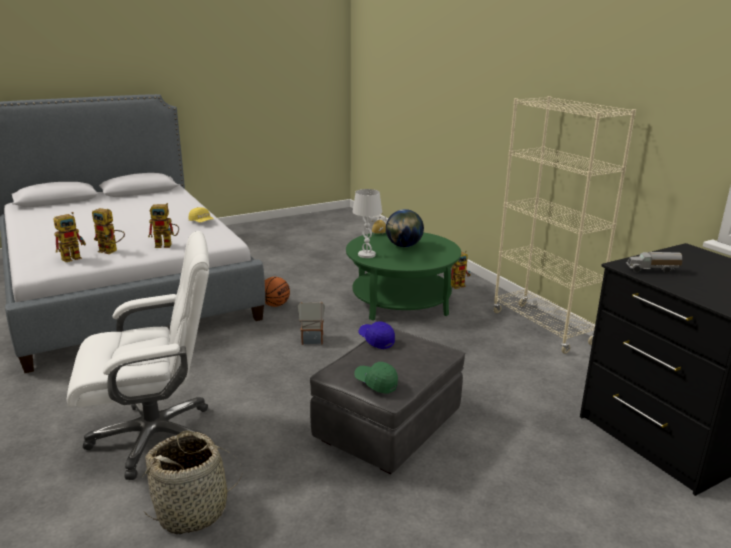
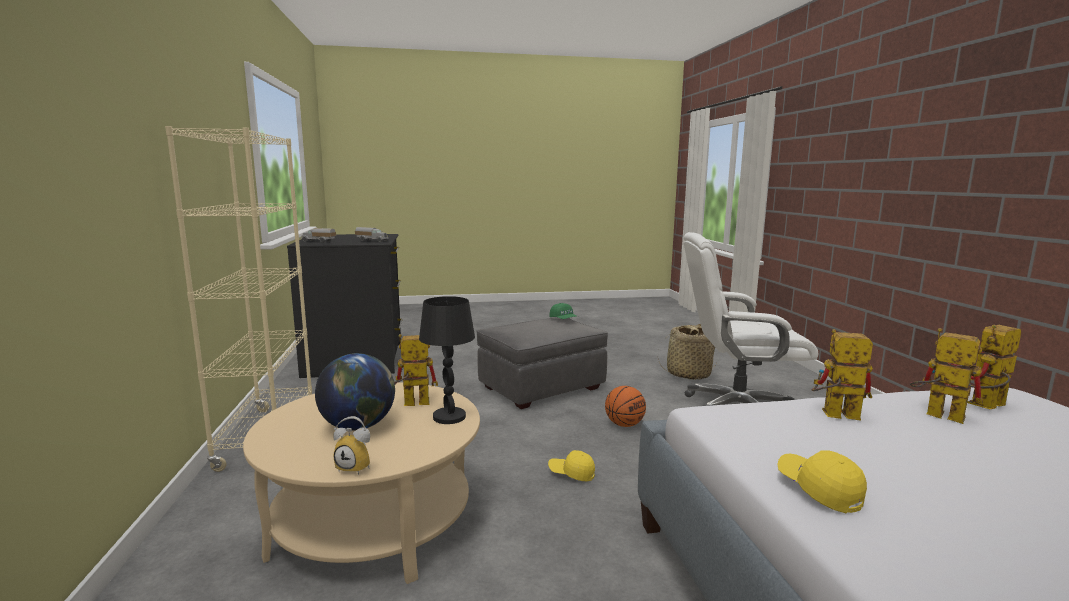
camera: 160 degrees left, 10 degrees down
(275, 305) = (615, 562): basketball -> basketball (624, 425)
(311, 339) = (571, 473): toy house -> yellow cap
(367, 255) = (449, 417): white table lamp -> black table lamp
(376, 340) = (542, 335): blue cap -> none
(401, 301) = (374, 521): green coffee table -> beige coffee table
(459, 285) = (213, 542): toy robot -> toy robot (410, 404)
(695, 257) = (318, 242): none -> toy truck

